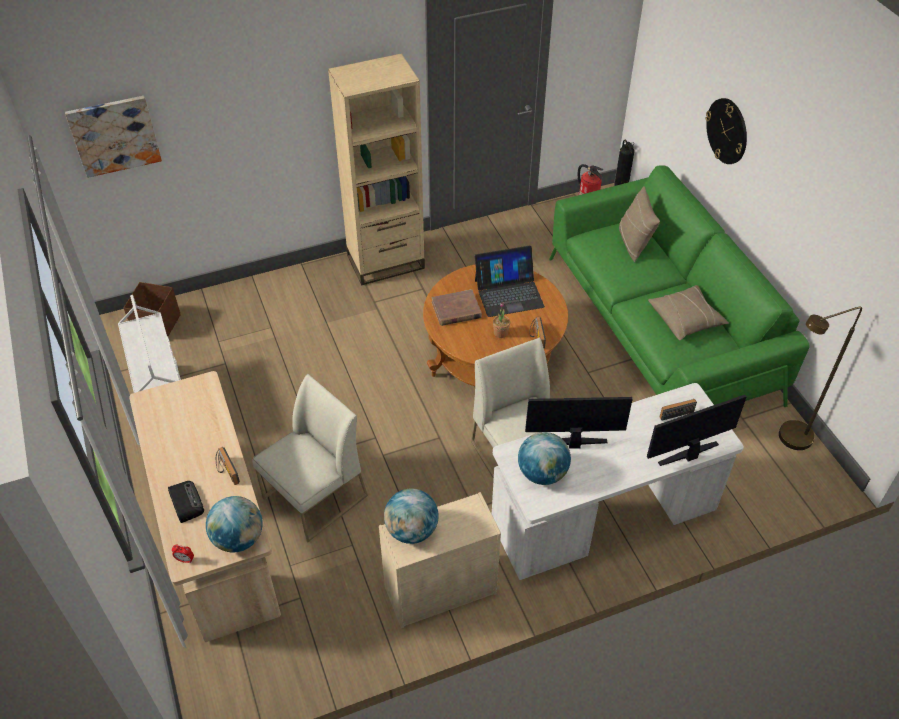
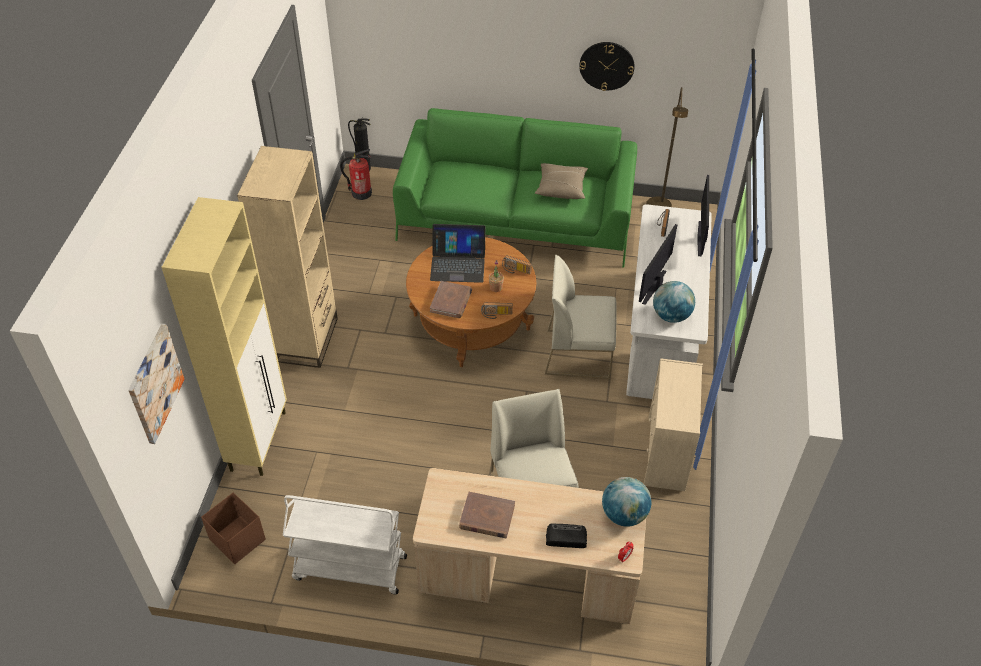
camera: 60 degrees left, 0 degrees up
(180, 434) = (487, 517): none -> brown book
(226, 471) = (549, 499): radio -> radio (496, 315)
(260, 288) = (259, 440): none -> beige cabinet
(411, 530) = (671, 410): globe -> none
(508, 293) = (458, 264): laptop -> laptop turned 75 degrees clockwise
(634, 243) = (465, 173): beige pillow -> none
(727, 131) = (482, 48): wall clock -> wall clock (606, 65)

